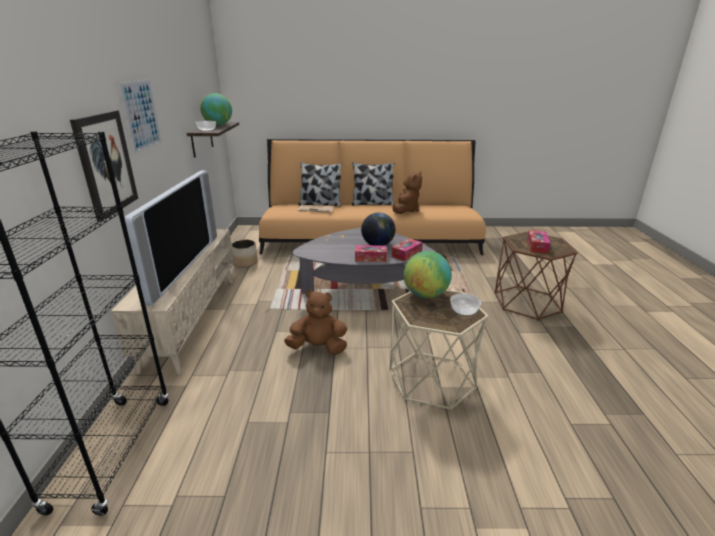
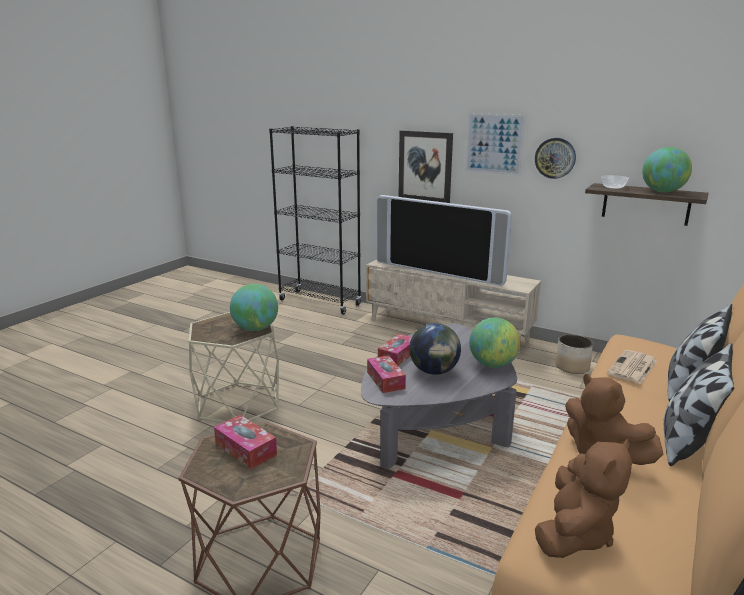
camera: 120 degrees right, 5 degrees down
(170, 118) = (555, 158): none -> wall clock
(318, 348) = (344, 368): brown plush toy -> brown plush toy (575, 533)
(349, 234) = (492, 364): none -> globe
(464, 311) = (209, 334): bowl -> none

